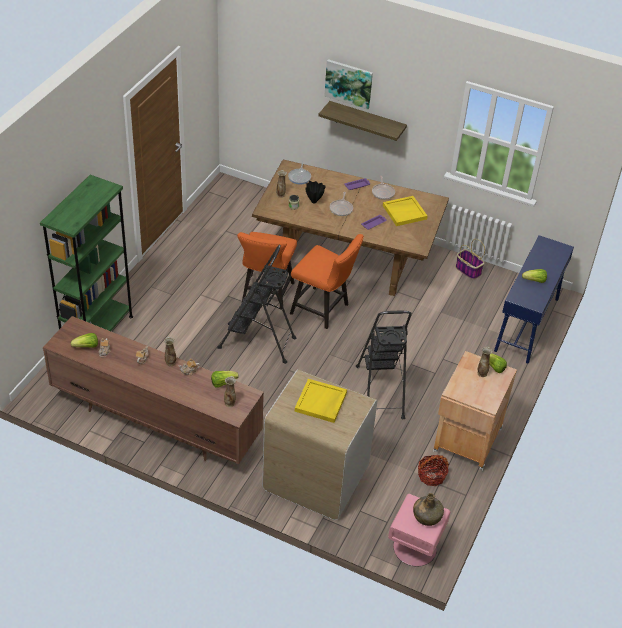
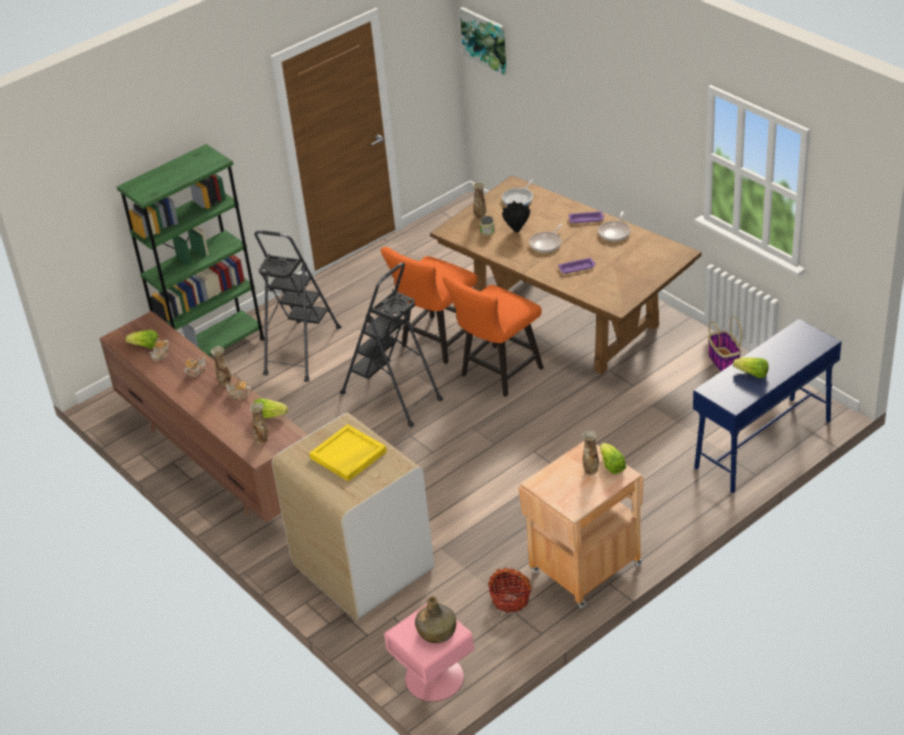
camera: 30 degrees right, 5 degrees down
(323, 310) = (497, 374): orange chair -> orange chair turned 75 degrees clockwise
(349, 83) = (587, 79): picture -> picture (485, 40)
(367, 121) = (610, 134): shelf -> none
(380, 392) = (507, 485): step ladder -> step ladder (302, 351)
(404, 212) = (628, 260): yellow tray -> none

